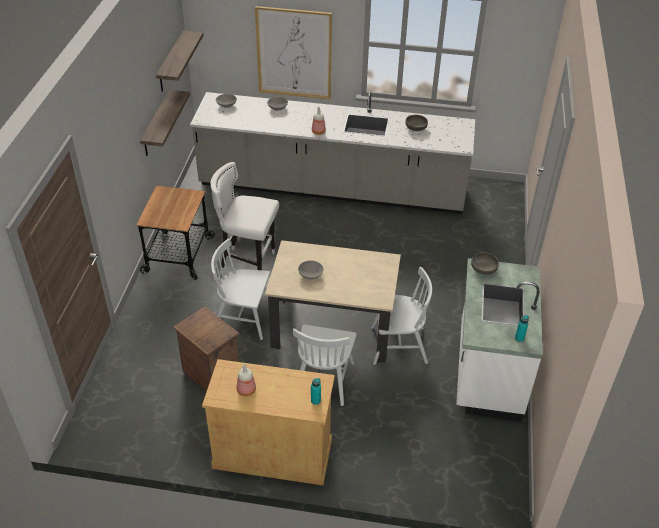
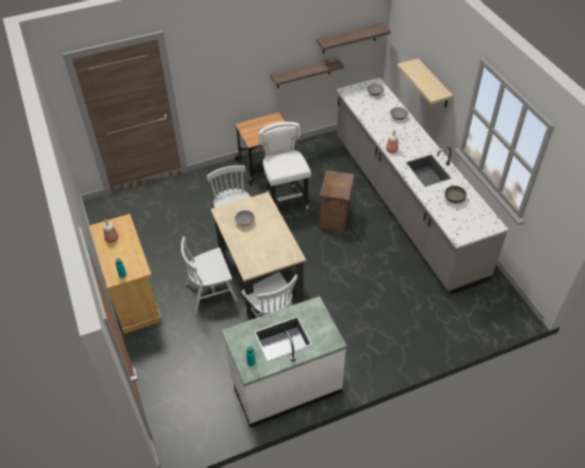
camera: 60 degrees right, 5 degrees up
(211, 375) = (177, 235): crate -> crate (335, 218)
(294, 53) = (433, 84): picture -> beige shelf
(483, 269) = (313, 310): grey bowl -> none

